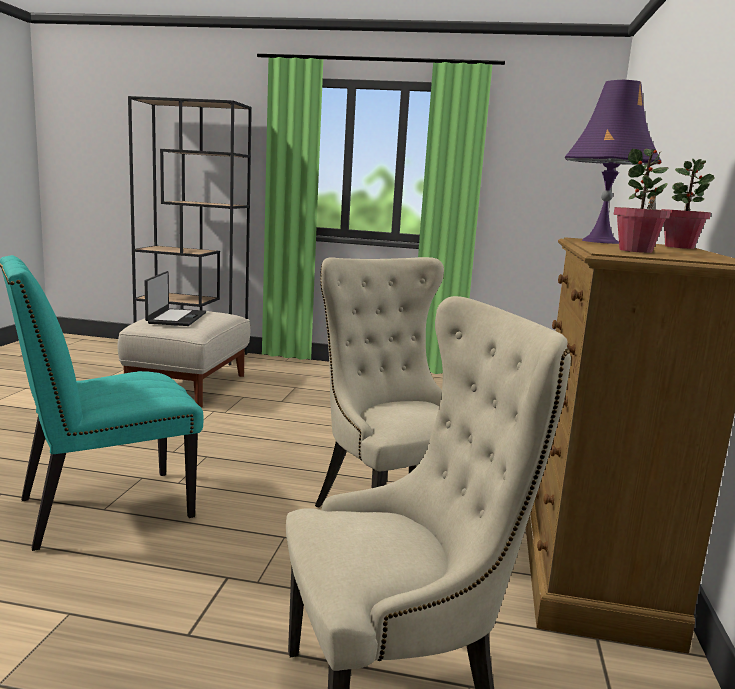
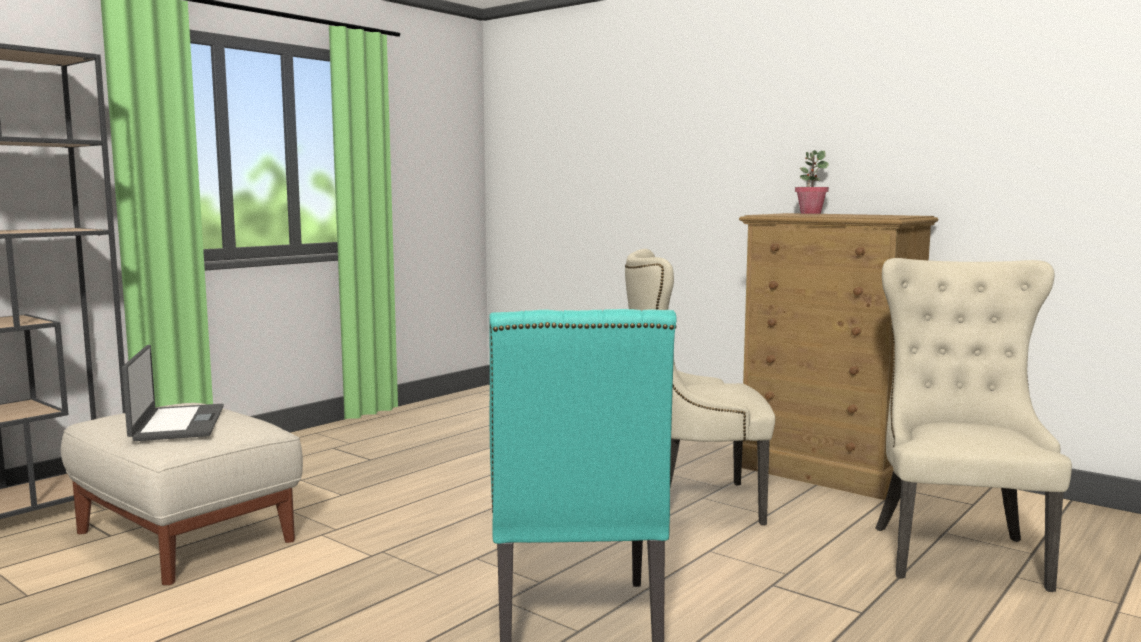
camera: 60 degrees left, 5 degrees down
(176, 318) = (176, 424): laptop -> laptop turned 45 degrees clockwise
(600, 241) = (787, 214): purple table lamp -> none
(636, 251) = (865, 216): potted plant -> none

